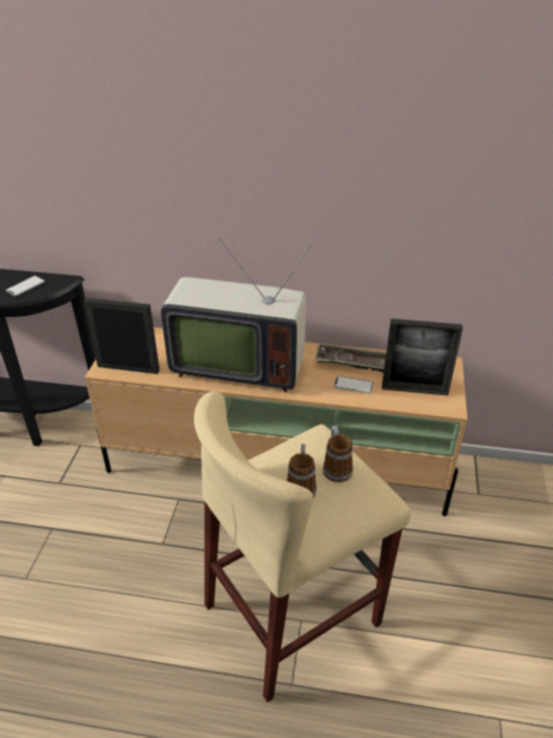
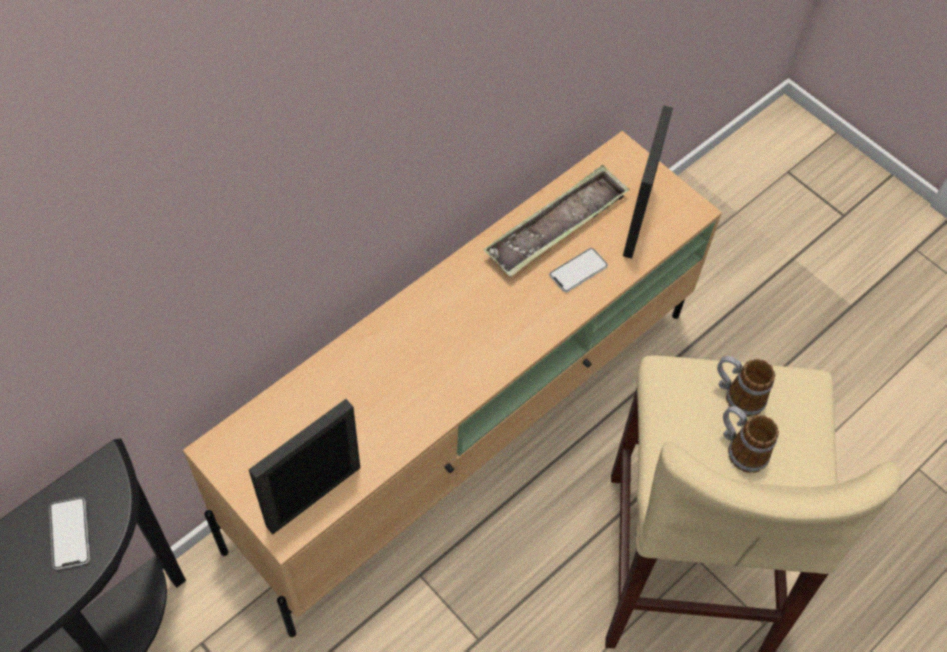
camera: 55 degrees left, 20 degrees up
(237, 365) = (427, 363): television -> none
(414, 390) = (637, 220): picture frame -> picture frame turned 150 degrees clockwise

